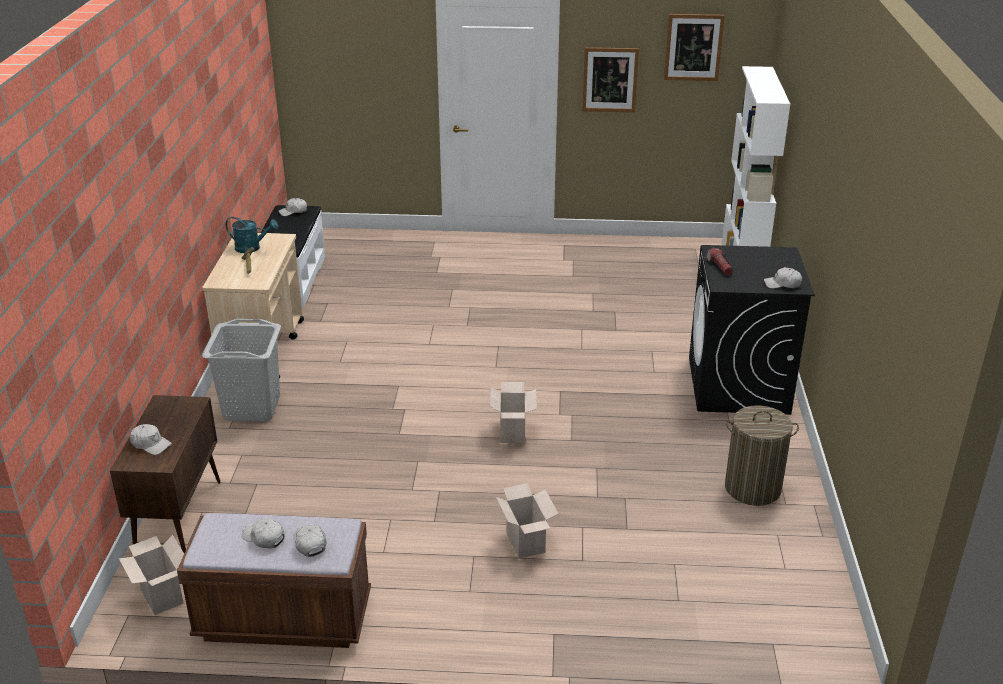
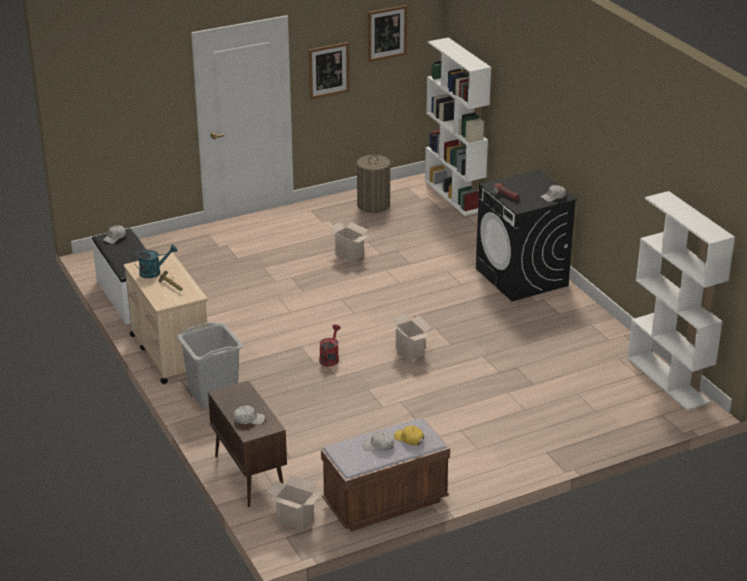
camera: 30 degrees left, 0 degrees up
(309, 543) = (409, 439): white cap -> yellow cap
(415, 409) = (330, 358): none -> red watering can
(527, 543) = (484, 412): cardboard box -> cardboard box (350, 255)
(752, 488) = (583, 337): laundry basket -> laundry basket (373, 205)
(826, 593) = (668, 380): none -> white bookcase

